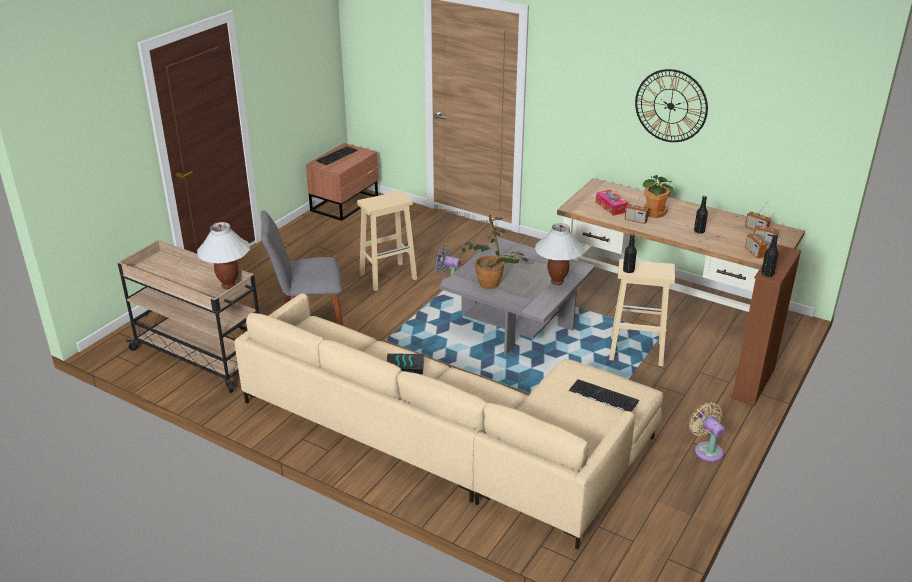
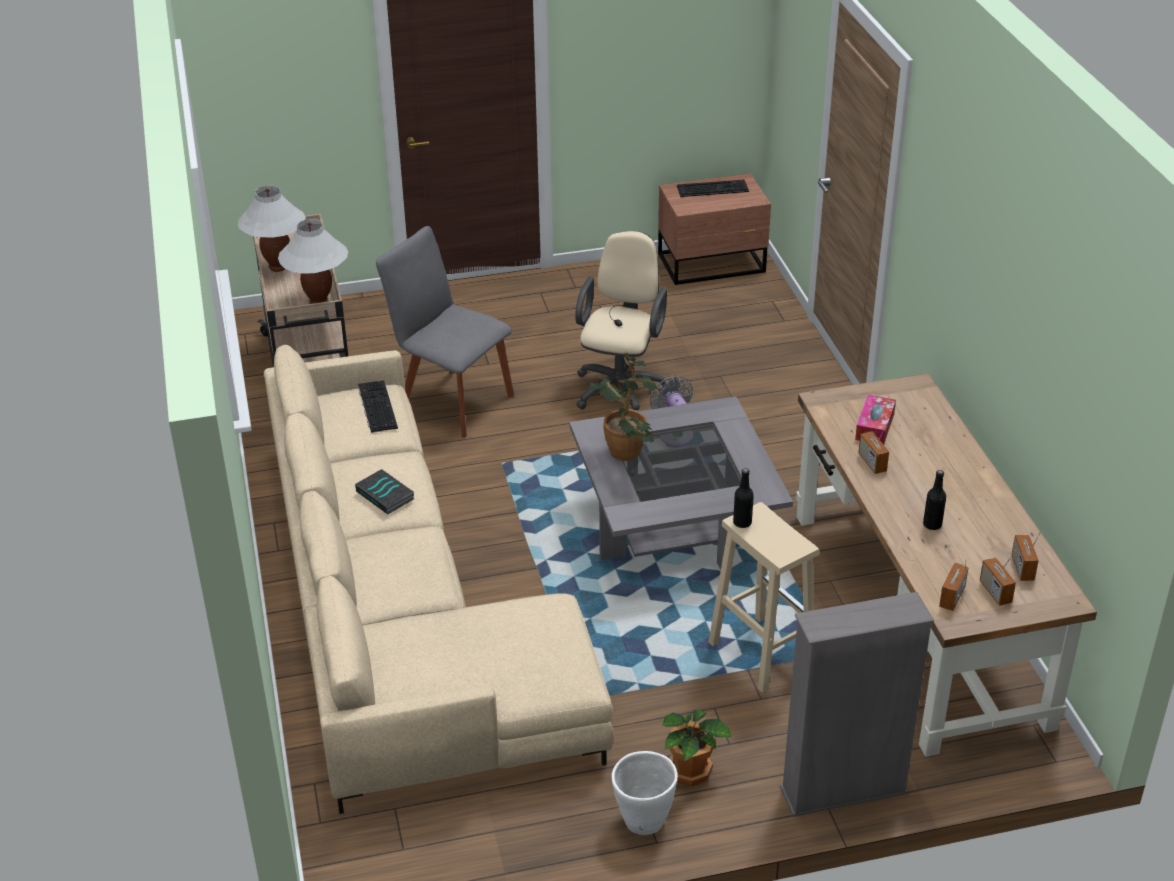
camera: 45 degrees right, 5 degrees up
(389, 276) = (621, 387): beige stool -> beige office chair
(557, 282) = (707, 495): white table lamp -> white table lamp (277, 267)
(602, 396) = (521, 659): keyboard -> keyboard (376, 406)
(655, 213) = (920, 467): potted plant -> potted plant (691, 772)
(671, 106) = (1007, 306): wall clock -> none
(706, 450) = (643, 821): beige fan -> white planter
(753, 383) = (843, 791): brown bookcase -> grey bookcase
(767, 274) = (817, 620): black bottle -> none

